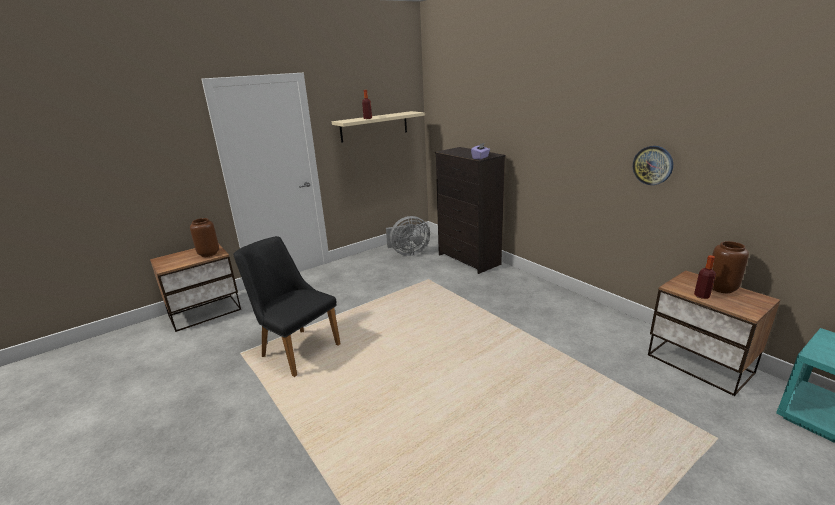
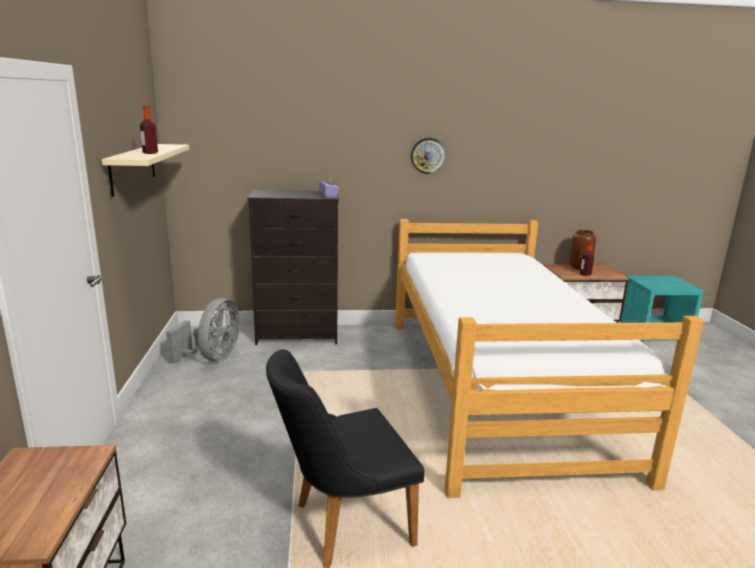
camera: 60 degrees left, 5 degrees down
(209, 254) = (67, 467): brown vase -> none
(508, 351) = (496, 387): none -> bed
(653, 165) = (507, 180): wall clock -> wall clock (428, 155)

